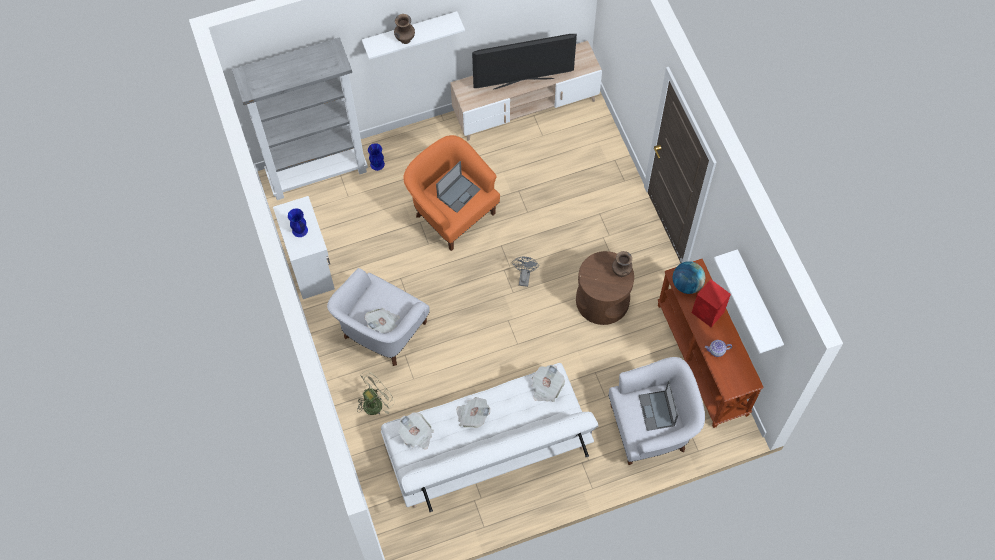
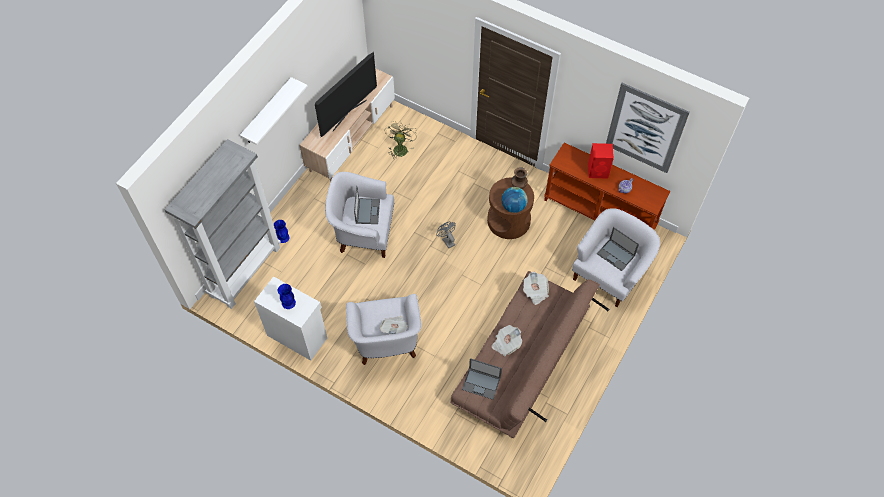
camera: 40 degrees left, 5 degrees down
(376, 402) = (424, 390): beige fan -> beige fan (400, 148)
(405, 40) = (271, 116): brown vase -> none
(416, 434) = (481, 383): newspaper -> laptop
(452, 212) = (363, 233): orange armchair -> white armchair
(488, 446) = (522, 361): white sofa -> brown sofa
(686, 284) = (570, 163): globe -> globe (513, 207)
(758, 301) = (645, 128): white shelf -> picture

